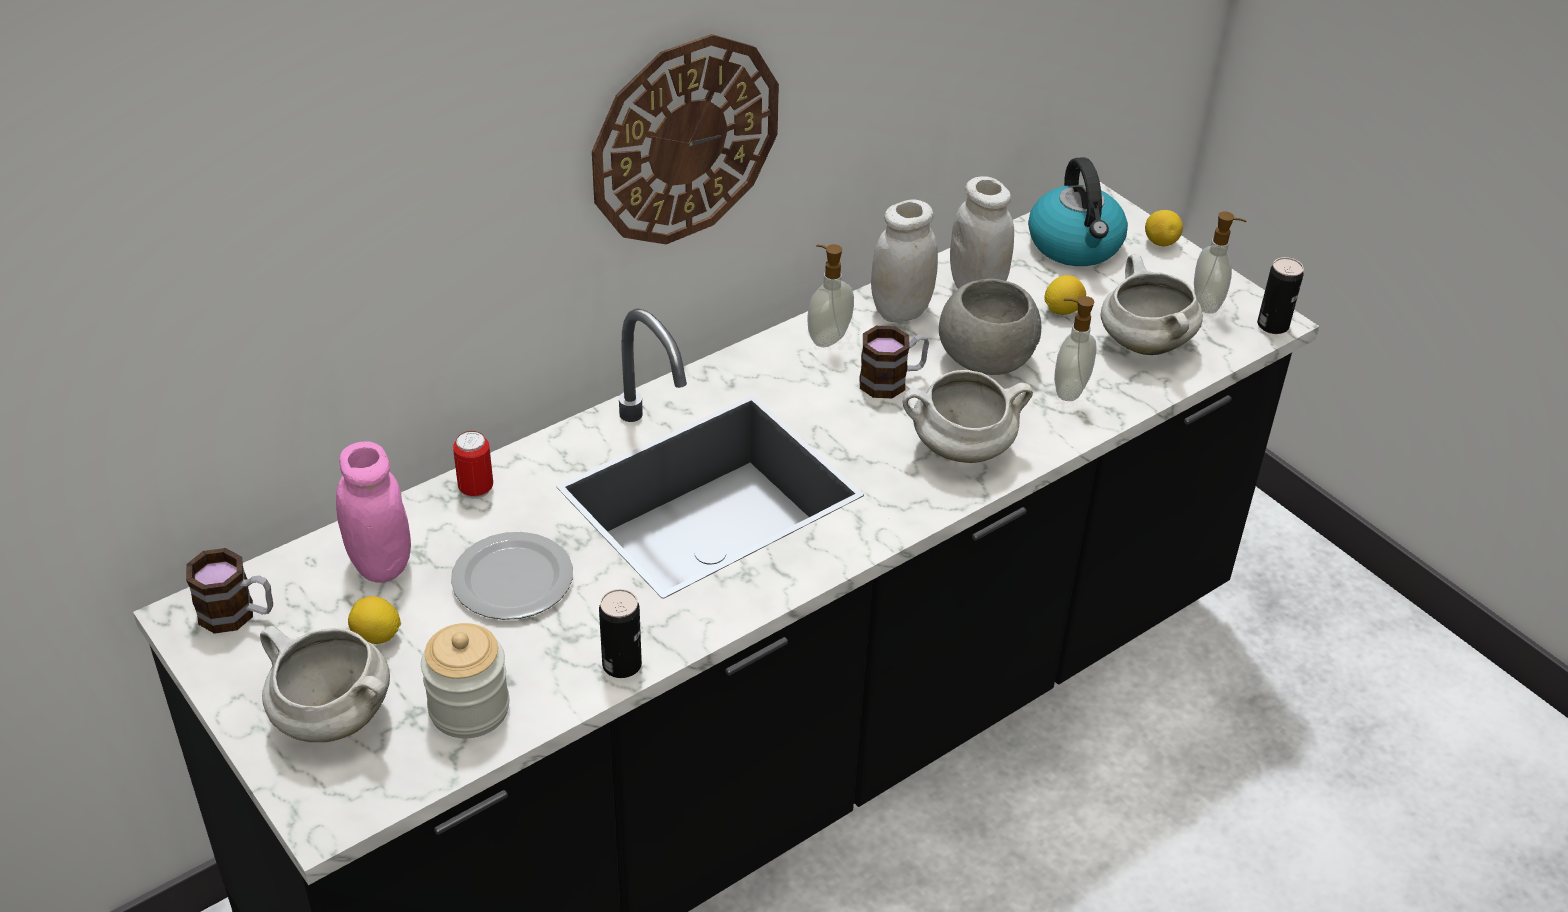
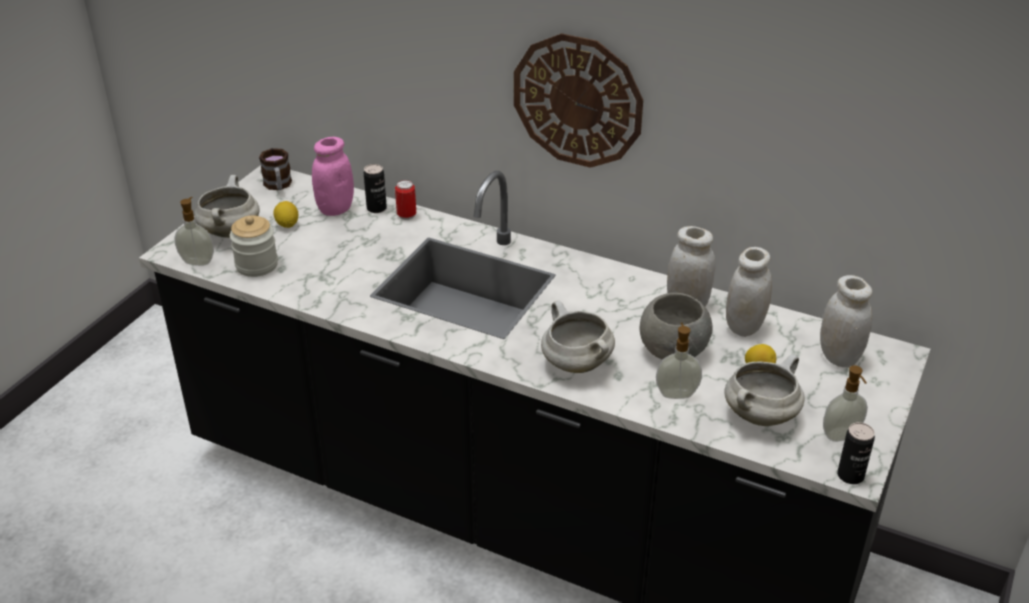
camera: 65 degrees right, 5 degrees down
(515, 580) = (350, 248): plate -> none
(622, 665) = (313, 299): can -> can (376, 208)
(827, 337) = (633, 284): soap dispenser -> soap dispenser (198, 261)
(892, 380) = (616, 320): mug -> none
(1076, 245) = (839, 357): kettle -> white jar
(1160, 242) = (889, 395): lemon -> none

